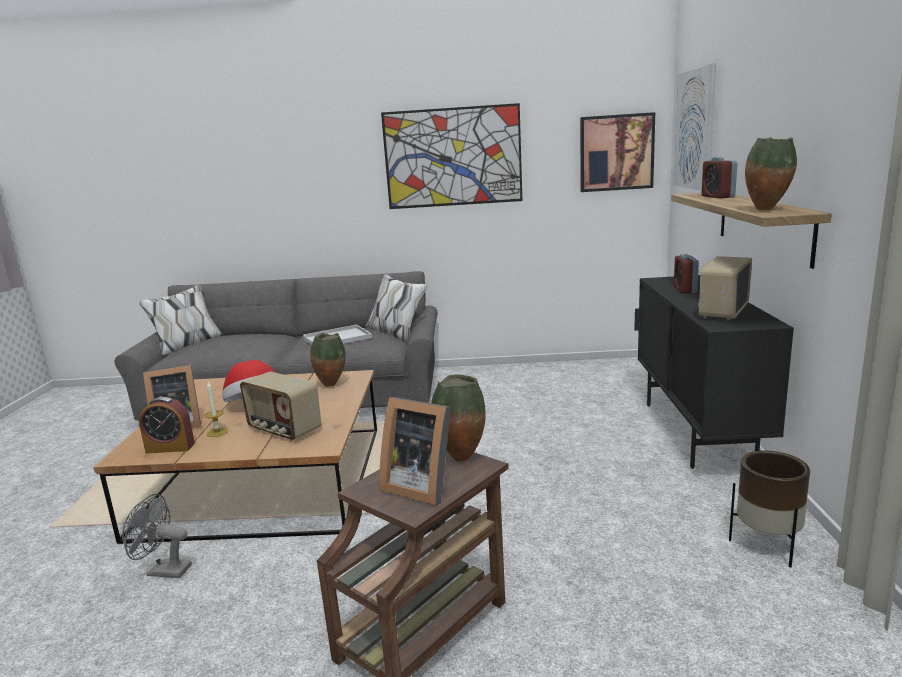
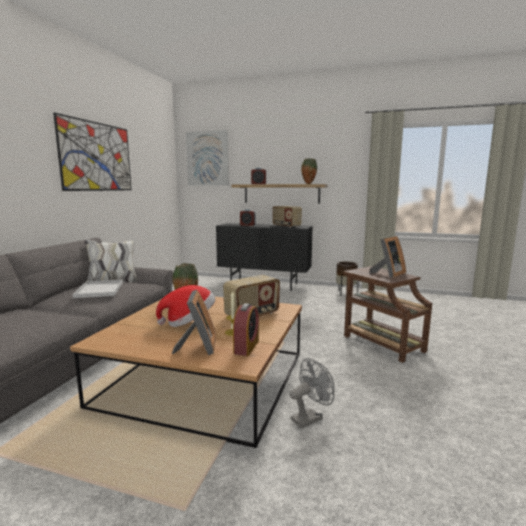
camera: 75 degrees left, 5 degrees down
(163, 571) = (310, 417): grey fan -> grey fan turned 150 degrees counterclockwise
(460, 457) = (364, 269): vase -> none
(616, 152) = (161, 167): picture -> none

